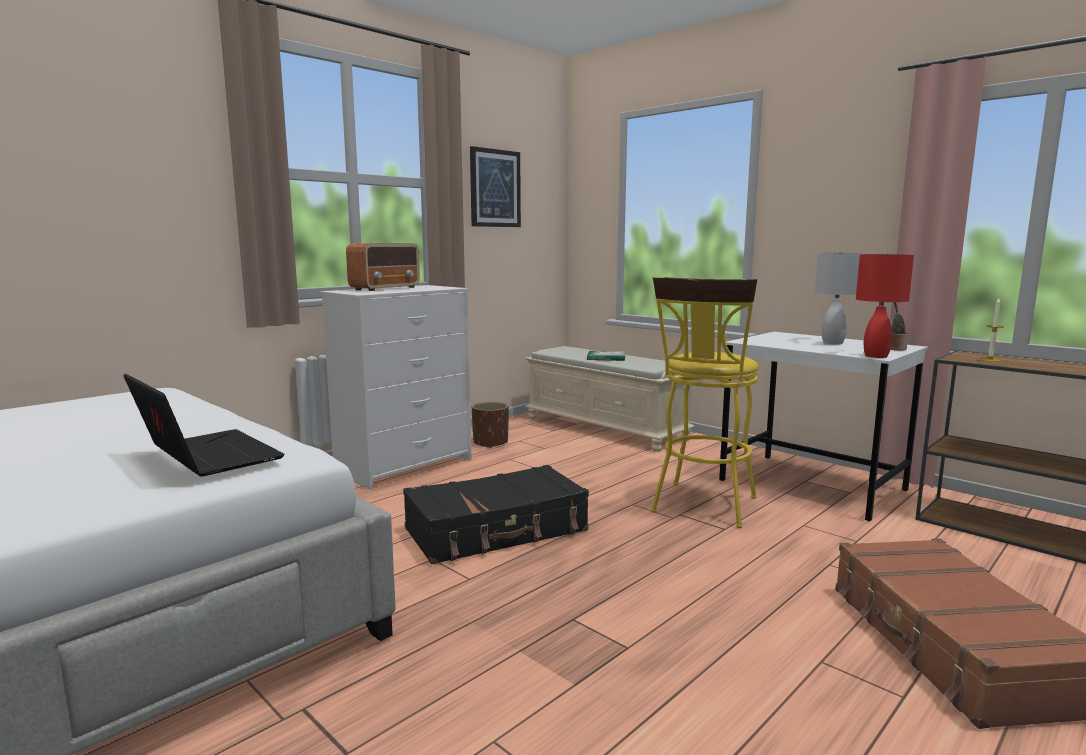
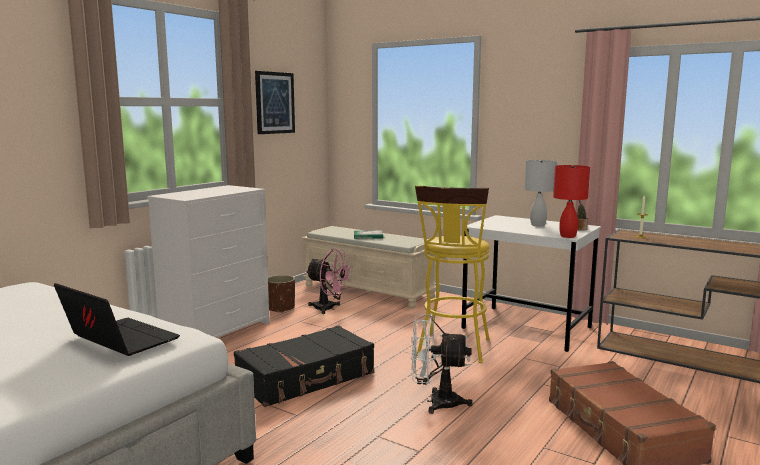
camera: 10 degrees left, 0 degrees up
(386, 288) = (199, 191): radio -> none
(550, 446) = (329, 309): none -> pink fan
(666, 578) = (436, 402): none -> white fan

